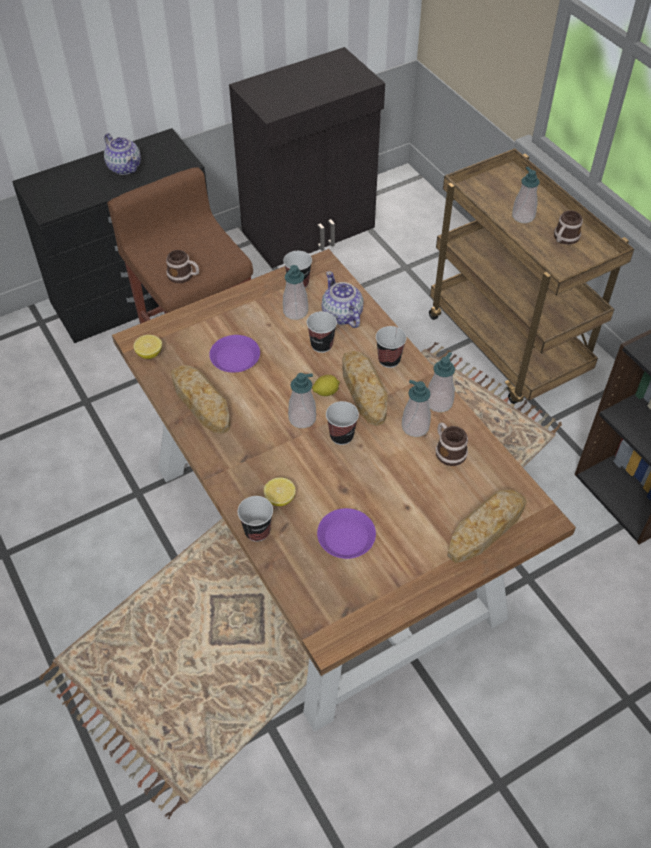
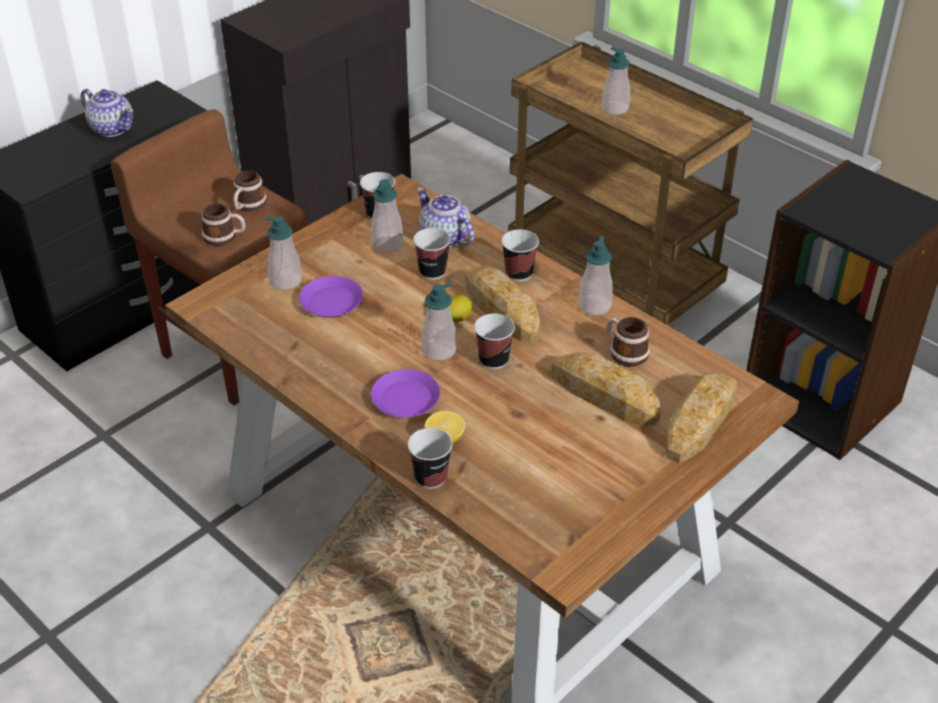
camera: 15 degrees left, 10 degrees down
(149, 353) = (221, 316): lemon -> none
(201, 402) = (307, 355): bread -> bread (605, 395)
(346, 537) = (540, 462): purple plate -> purple plate (405, 399)
(415, 427) = (577, 335): soap dispenser -> soap dispenser (285, 281)
(564, 239) = (670, 123): mug -> mug (248, 206)

